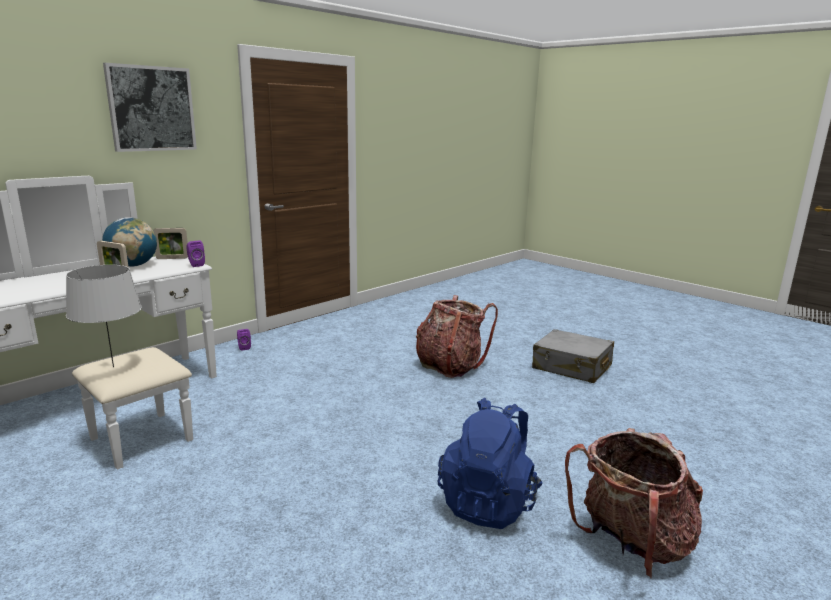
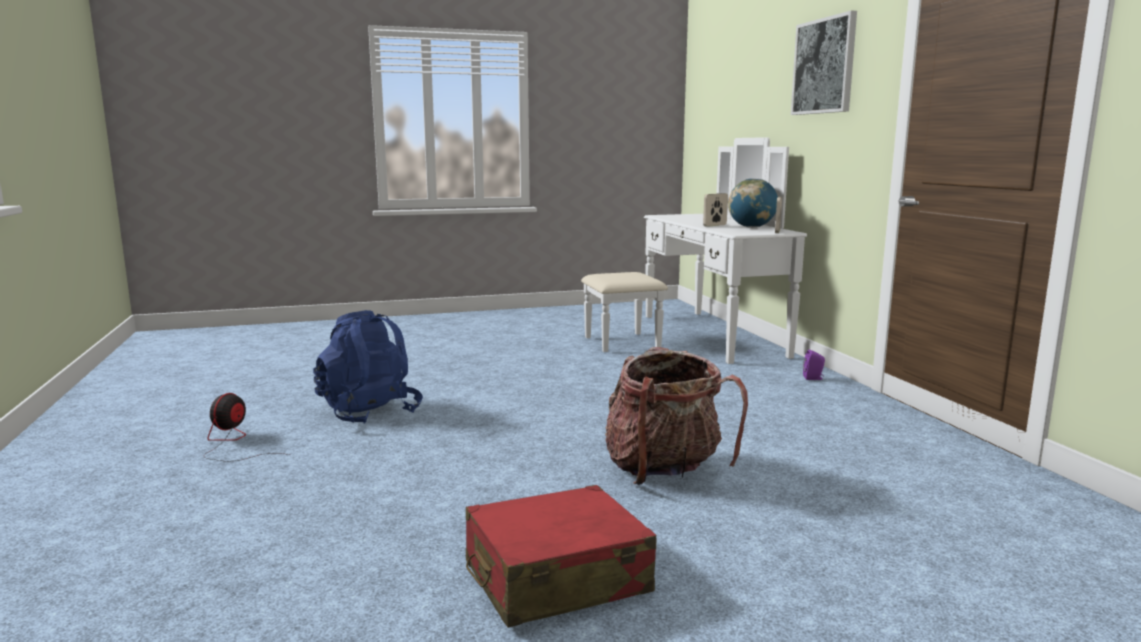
camera: 120 degrees right, 5 degrees down
(113, 366) = (621, 273): grey table lamp -> none
(195, 265) = (742, 233): purple speaker -> none
(572, 367) = (556, 578): grey suitcase -> red suitcase
(631, 543) = (233, 443): backpack -> fan

